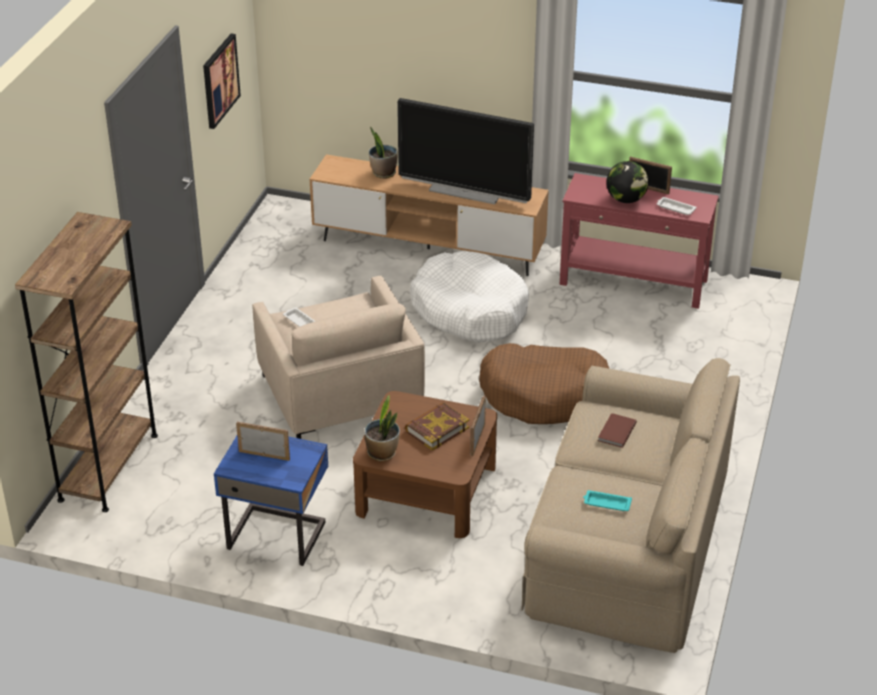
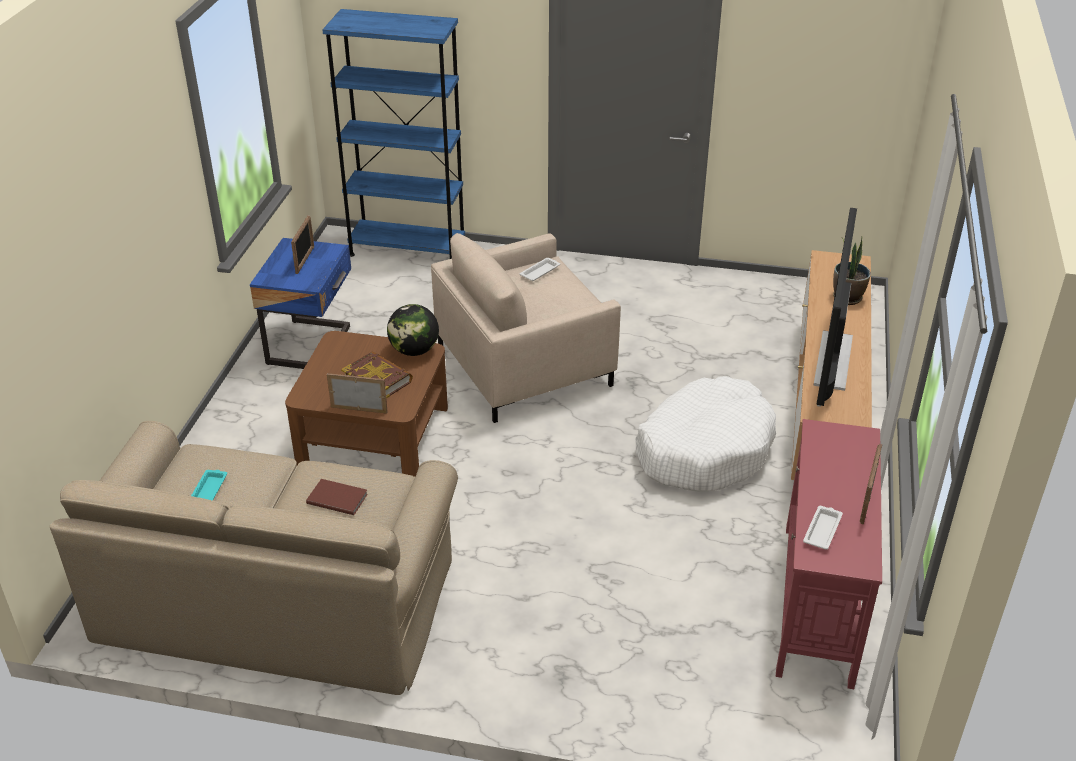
camera: 85 degrees right, 0 degrees up
(108, 467) = (407, 249): brown bookcase -> blue bookcase
(220, 80) = (806, 89): picture -> none
(382, 453) = (339, 347): potted plant -> none
(545, 395) = (545, 519): brown dog bed -> none
(626, 199) = (827, 478): globe -> globe (414, 350)

